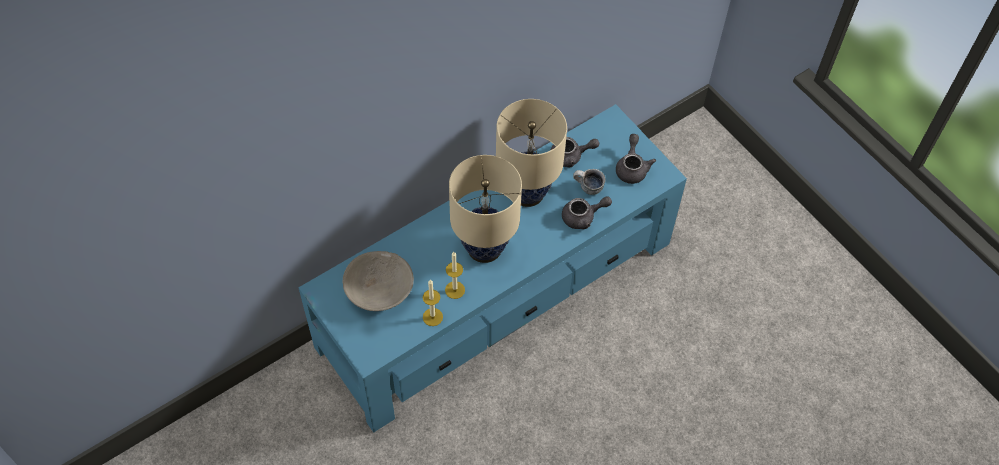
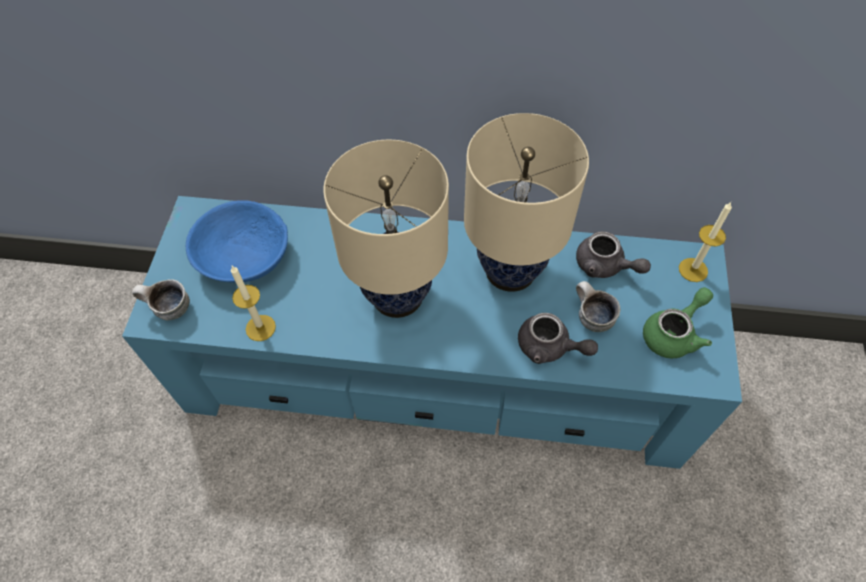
camera: 45 degrees right, 0 degrees up
(372, 347) = (168, 310): none -> mug
(379, 290) = (243, 256): grey bowl -> blue bowl
(455, 290) = (315, 317): candle -> candle (693, 270)
(632, 168) = (674, 334): grey teapot -> green teapot

